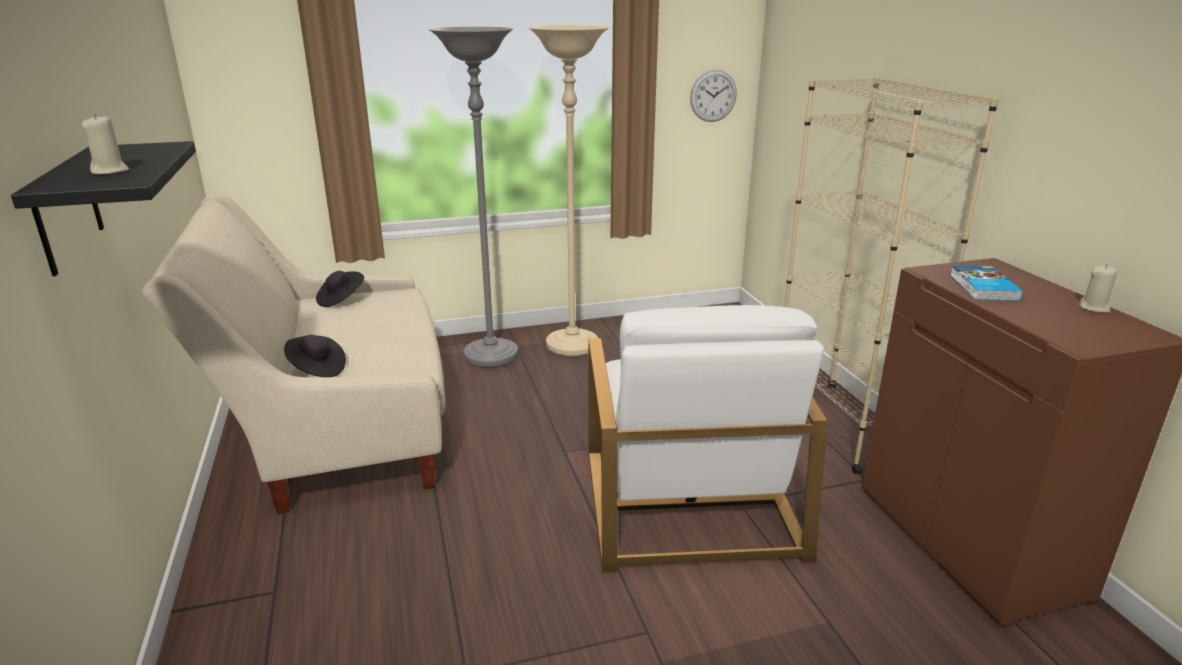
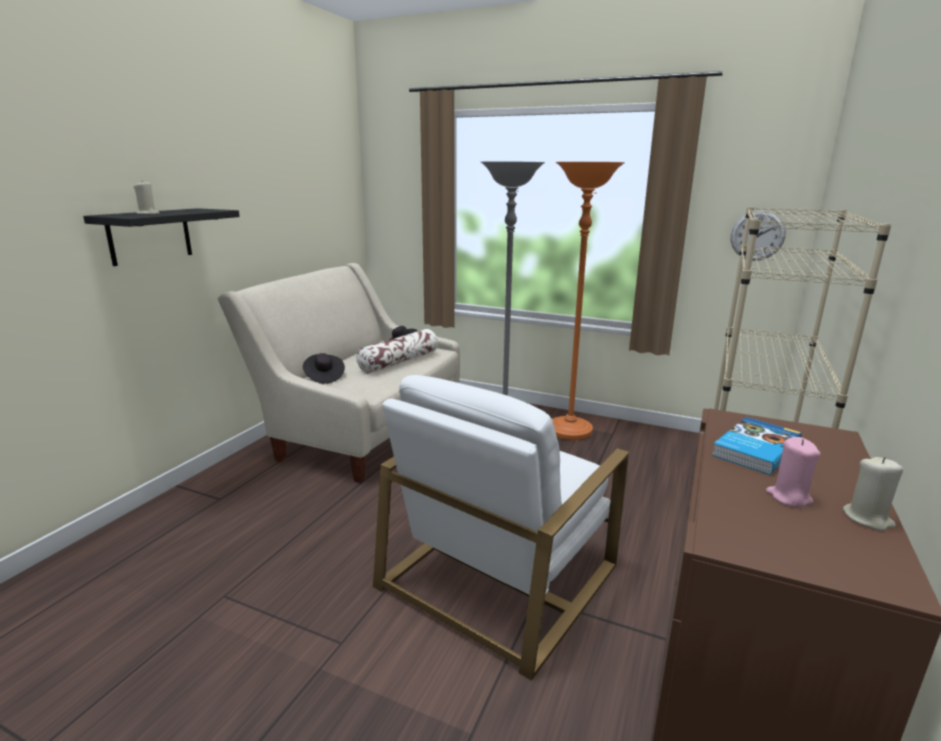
camera: 40 degrees right, 5 degrees down
(379, 319) = (399, 361): none -> pillow
(572, 345) = (569, 431): beige floor lamp -> orange floor lamp
(1051, 310) = (788, 497): none -> pink candle

